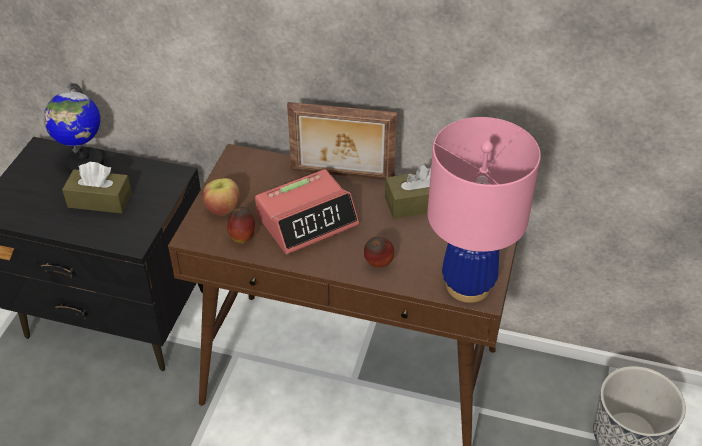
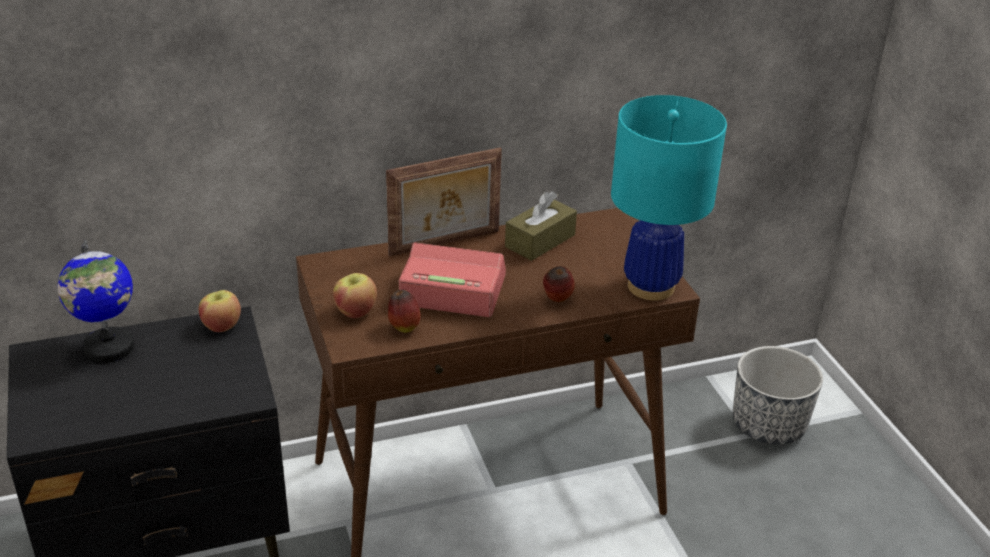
camera: 35 degrees left, 10 degrees down
(100, 200) = (167, 374): brown tissue box -> none
(165, 176) = (221, 326): none -> apple
(307, 220) = (452, 290): alarm clock -> alarm clock turned 105 degrees counterclockwise
(467, 286) = (651, 287): pink table lamp -> turquoise table lamp

